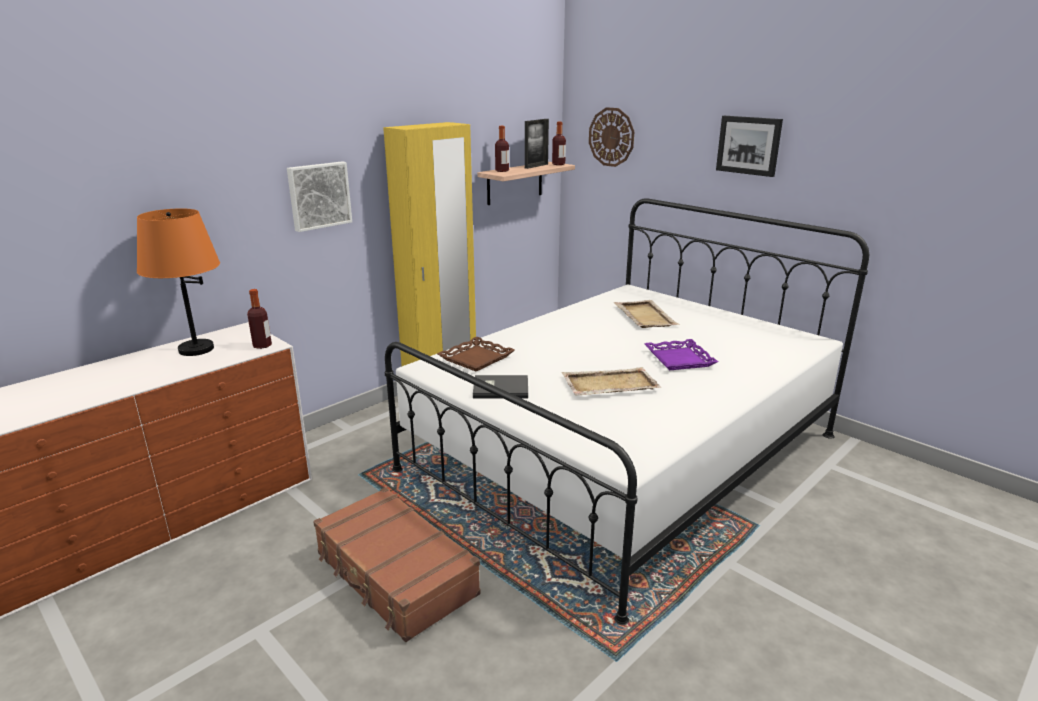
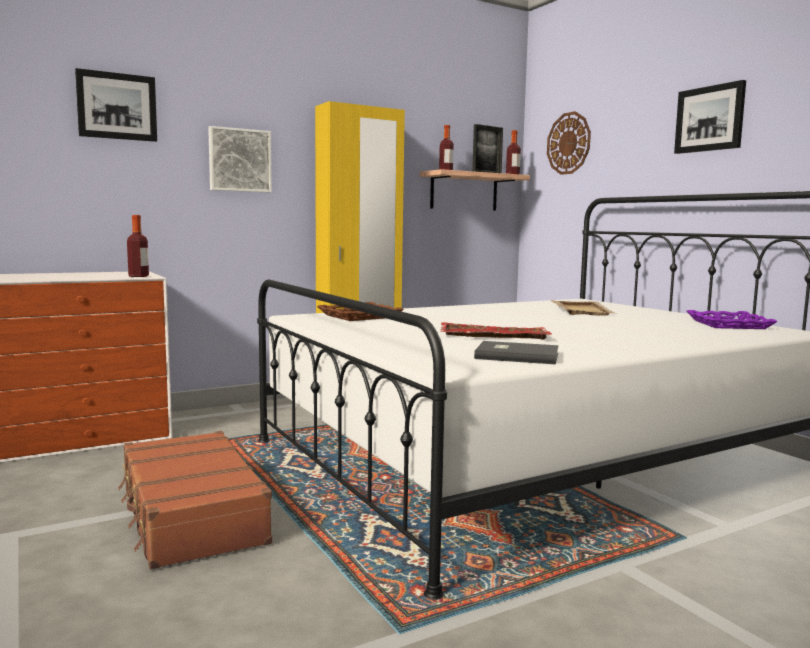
camera: 15 degrees right, 15 degrees down
(195, 349) = (77, 274): orange table lamp -> none
(196, 164) = (117, 106): none -> picture
(500, 388) = (363, 329): grey book -> grey book (516, 355)
(609, 384) = (492, 334): beige tray -> red tray
(680, 359) = (598, 329): purple tray -> purple tray (729, 324)

